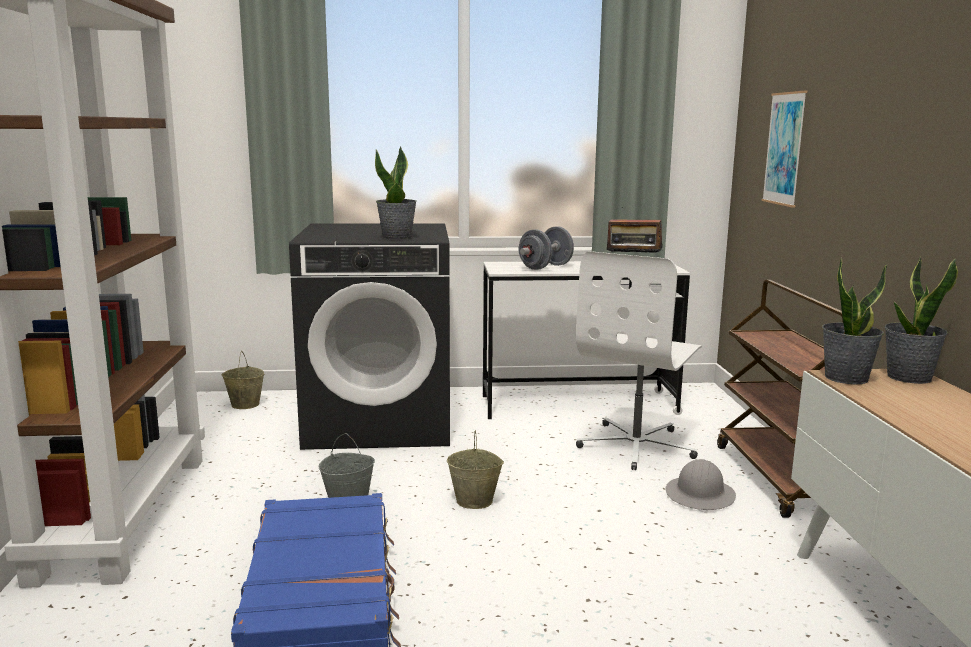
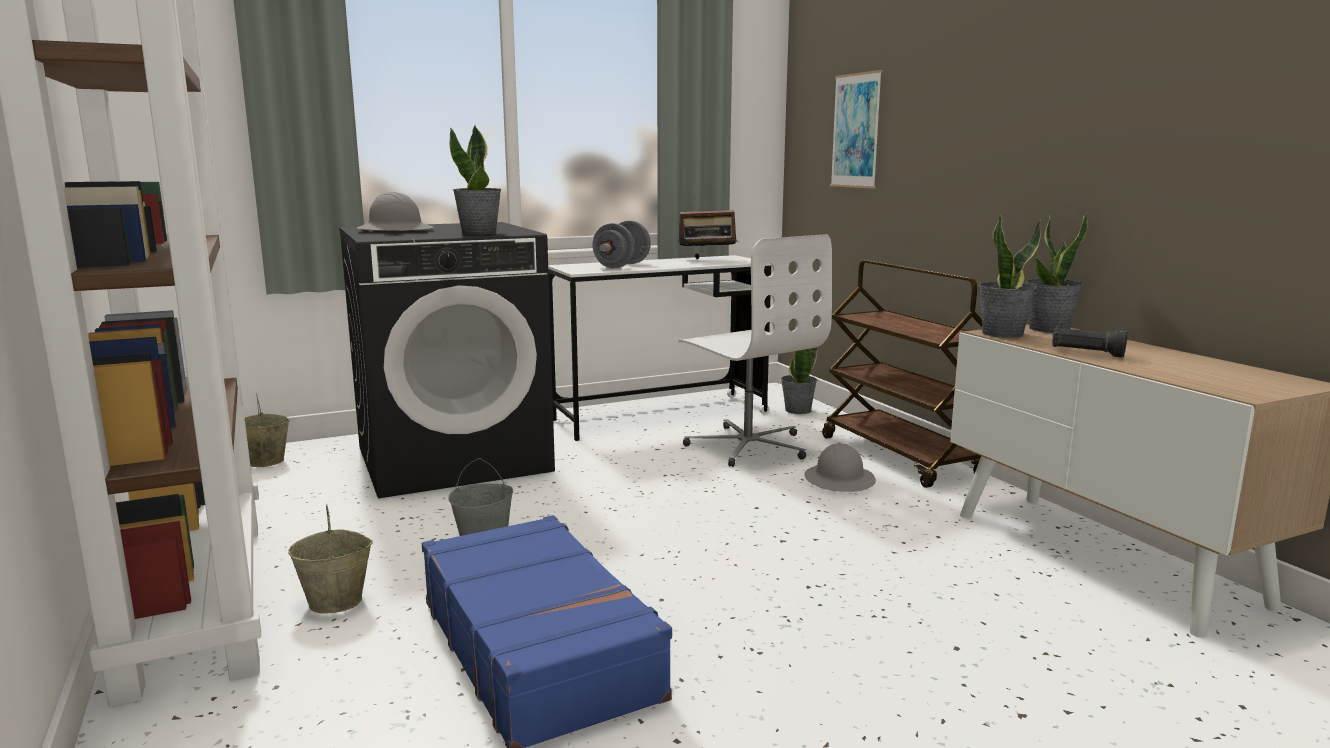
camera: 20 degrees left, 0 degrees up
(340, 231) = (396, 230): none -> grey hard hat
(475, 501) = (624, 519): beige bucket -> beige bucket (337, 601)
(637, 446) = (748, 446): white office chair -> white office chair turned 45 degrees counterclockwise
(713, 415) = (797, 410): none -> potted plant
(910, 414) = (1087, 353): none -> black flashlight

